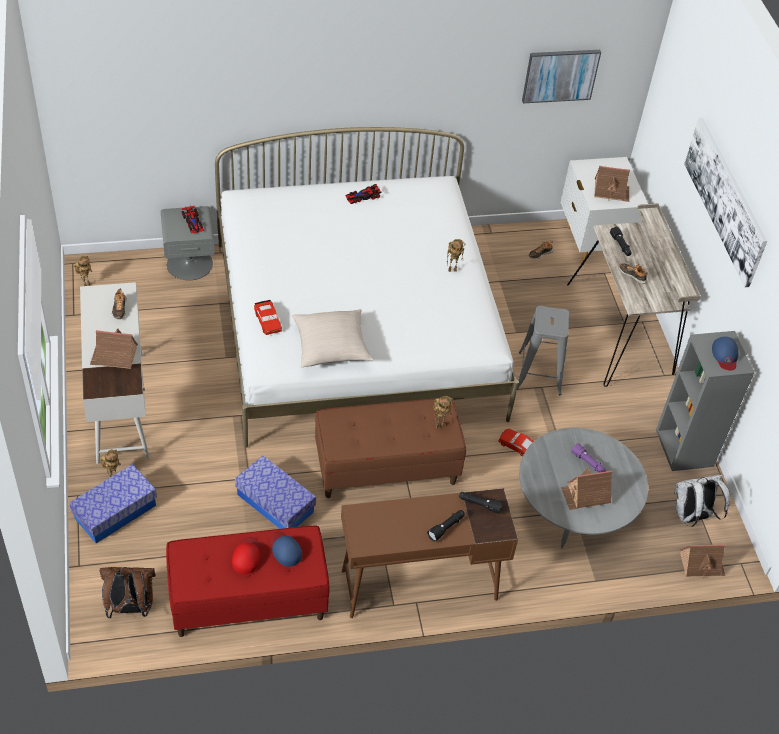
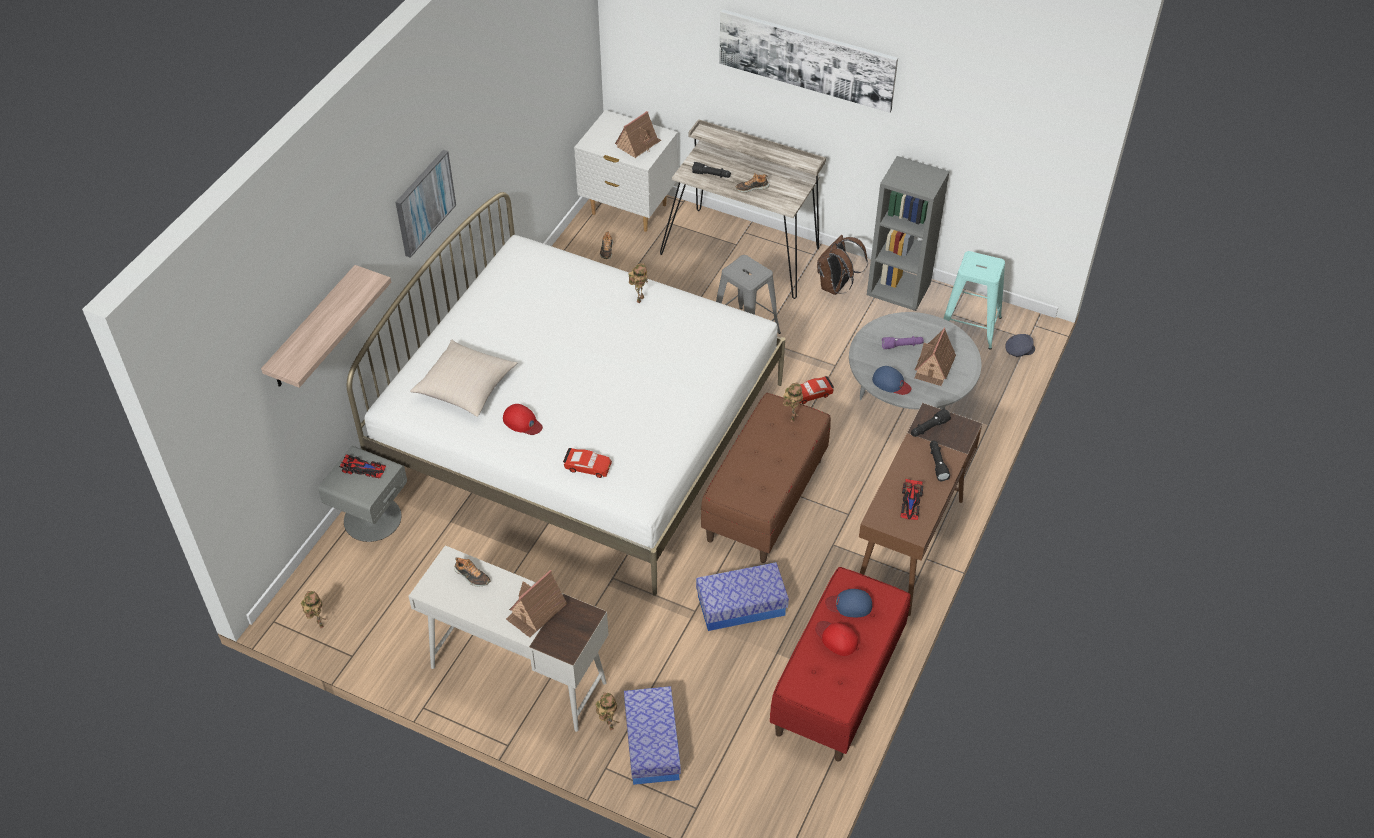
camera: 50 degrees left, 0 degrees up
(130, 608) = (779, 786): brown backpack -> brown backpack (836, 287)
(194, 93) = (313, 329): none -> shelf
(278, 267) = (522, 422): none -> red cap
(331, 346) = (660, 435): beige pillow -> beige pillow (465, 387)
(363, 196) = (486, 310): toy car -> toy car (911, 502)
(560, 75) = (548, 68): picture -> picture (424, 202)
(692, 517) = (969, 326): white backpack -> turquoise stool
(701, 564) = (1019, 349): toy house -> grey cap
(725, 355) = (918, 176): blue cap -> blue cap (891, 383)

